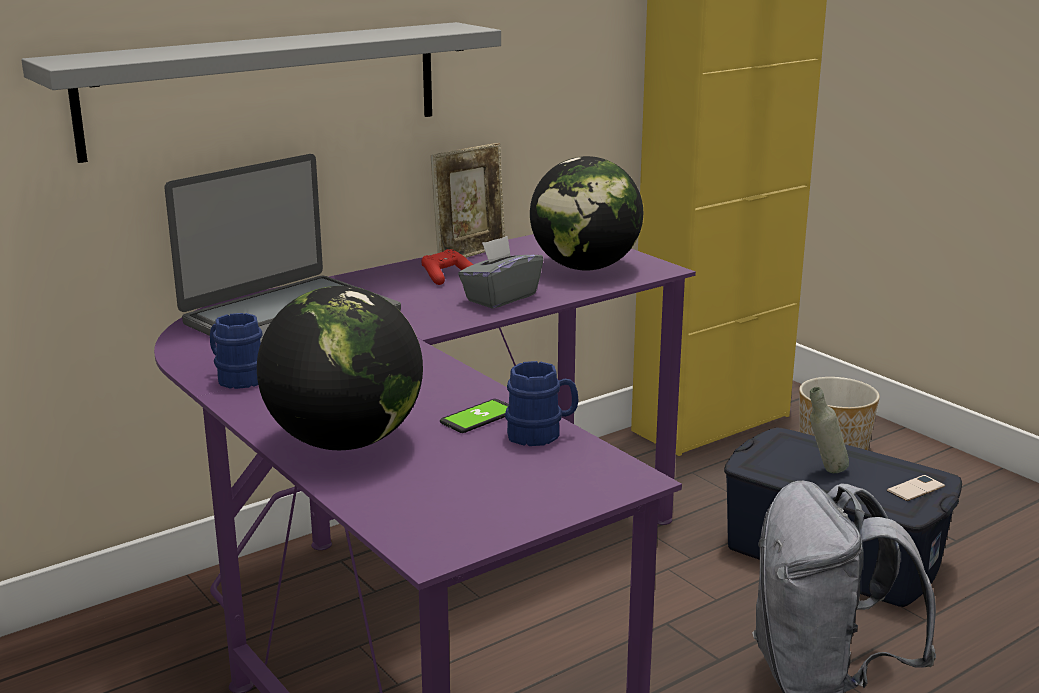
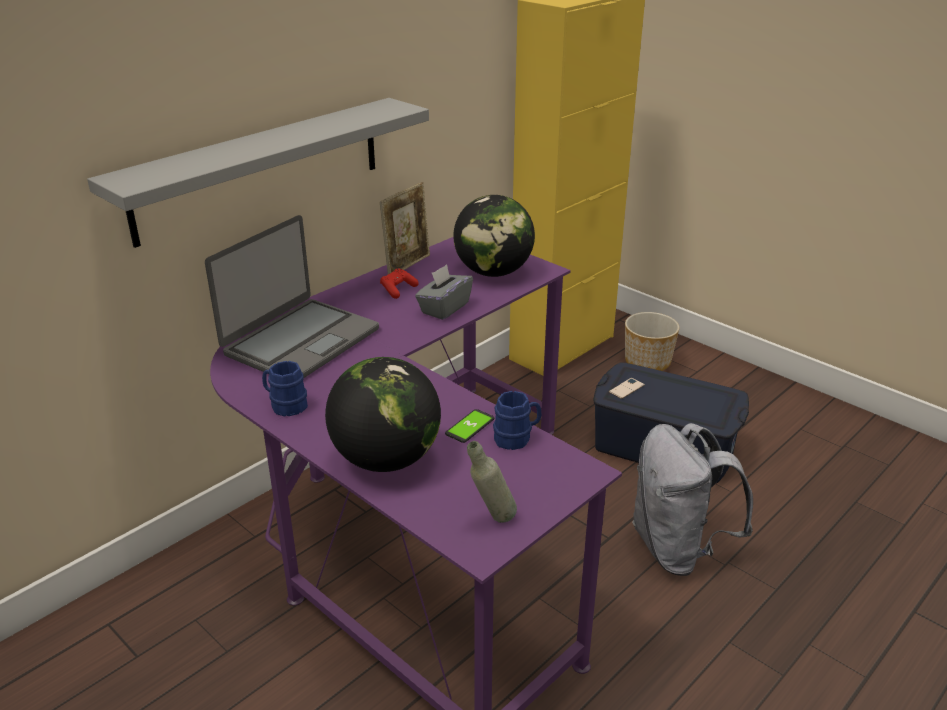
camera: 10 degrees left, 10 degrees up
(824, 471) = (660, 397): grey bottle -> grey bottle (491, 520)
(915, 488) = (720, 405): phone -> phone (626, 388)

